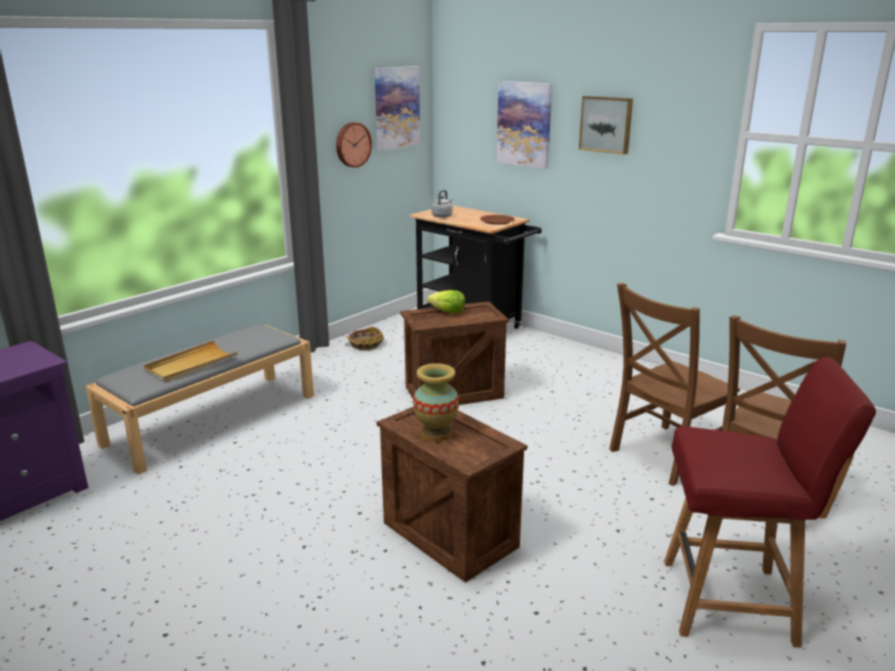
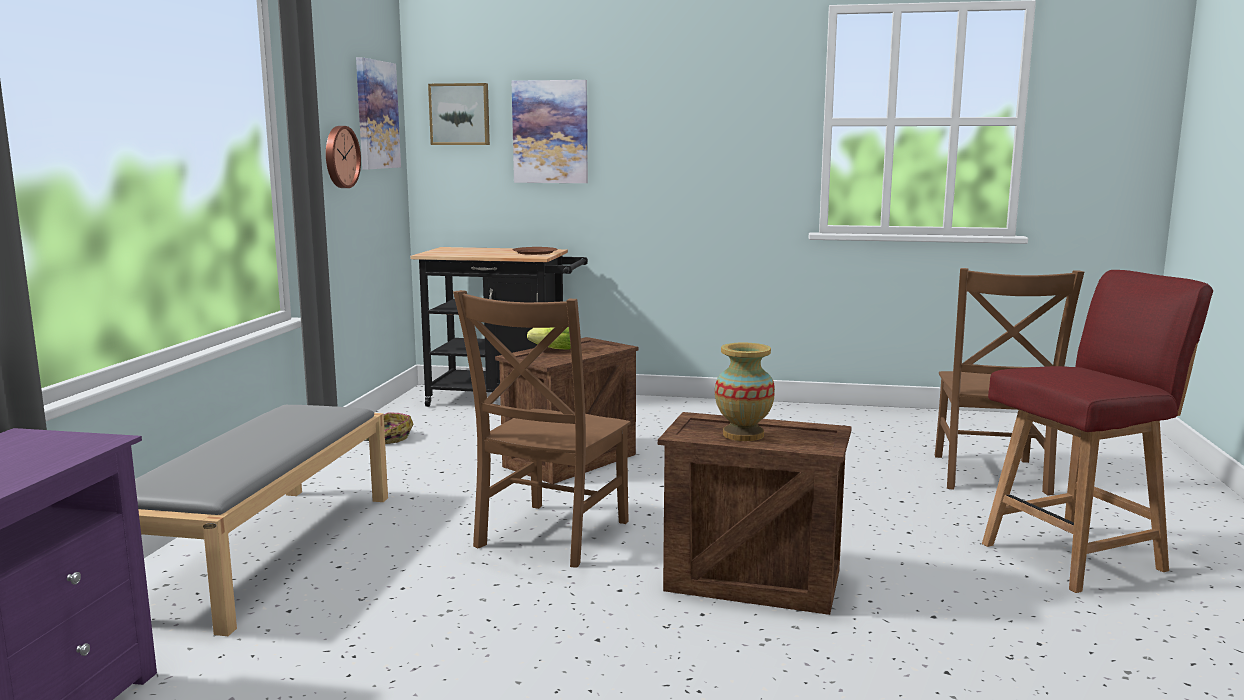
camera: 30 degrees left, 10 degrees down
(191, 365) = (255, 453): beige tray -> none
(442, 216) = (457, 253): grey kettle -> none
(606, 124) = (663, 123): picture -> picture (460, 114)
(664, 455) = (863, 466): brown chair -> brown chair (549, 536)

